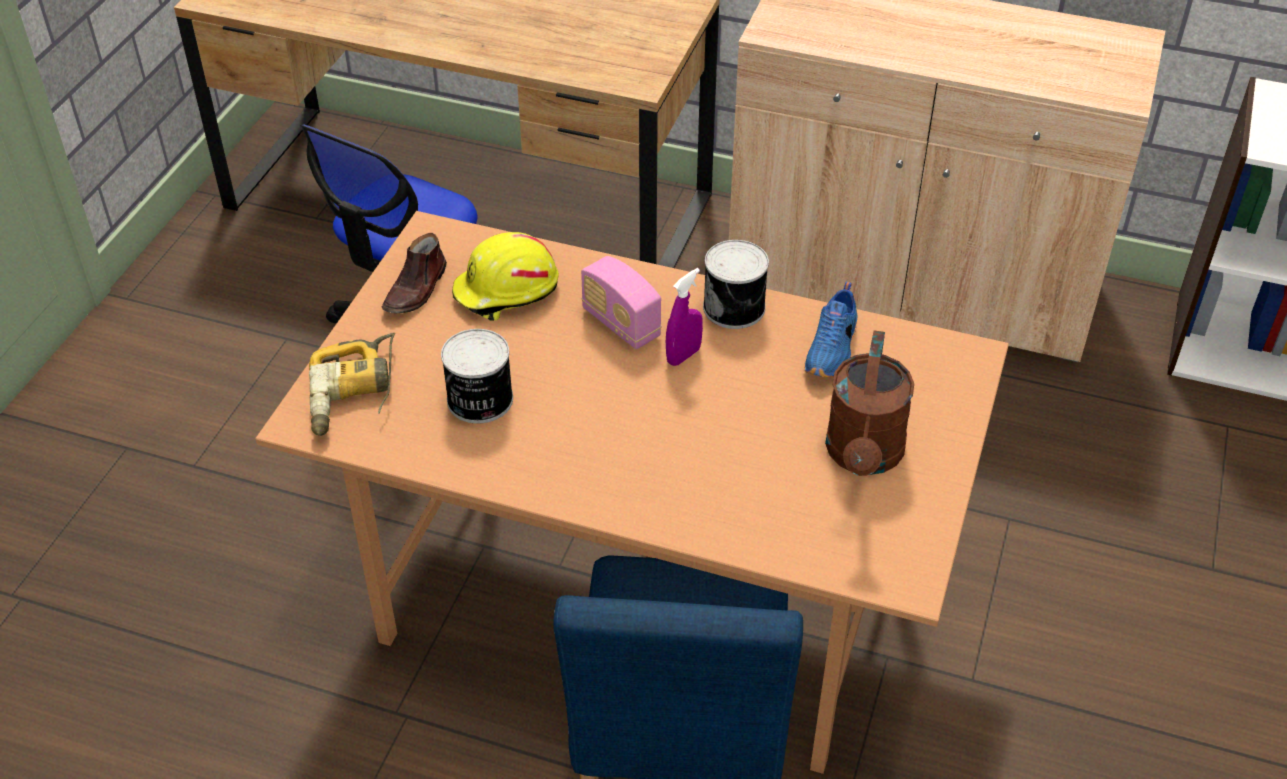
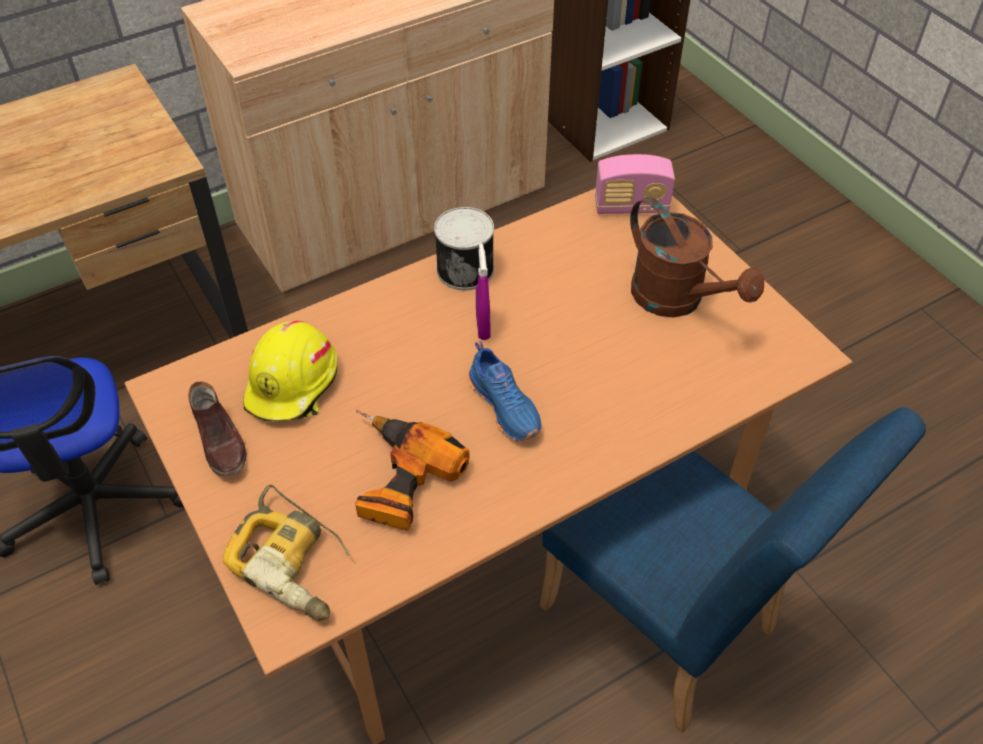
camera: 50 degrees left, 5 degrees up
(479, 401) = (397, 479): can -> power drill
(621, 324) = (410, 340): radio -> radio (631, 206)
(833, 350) = (563, 249): blue shoe -> blue shoe (506, 406)

